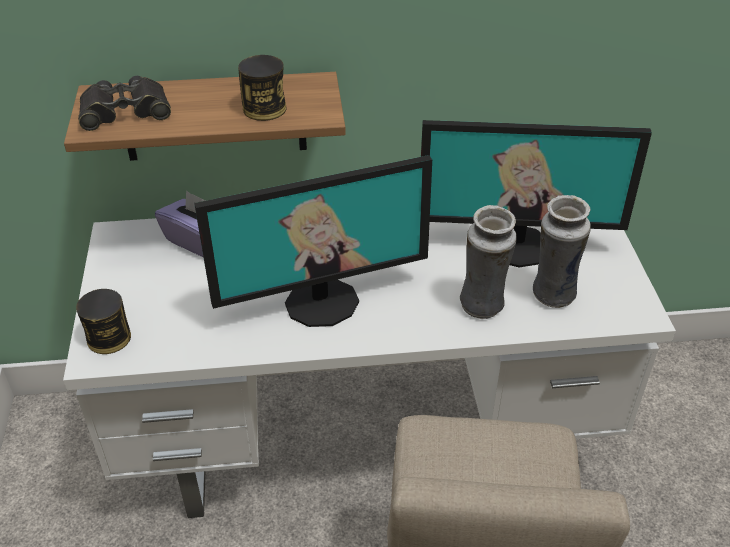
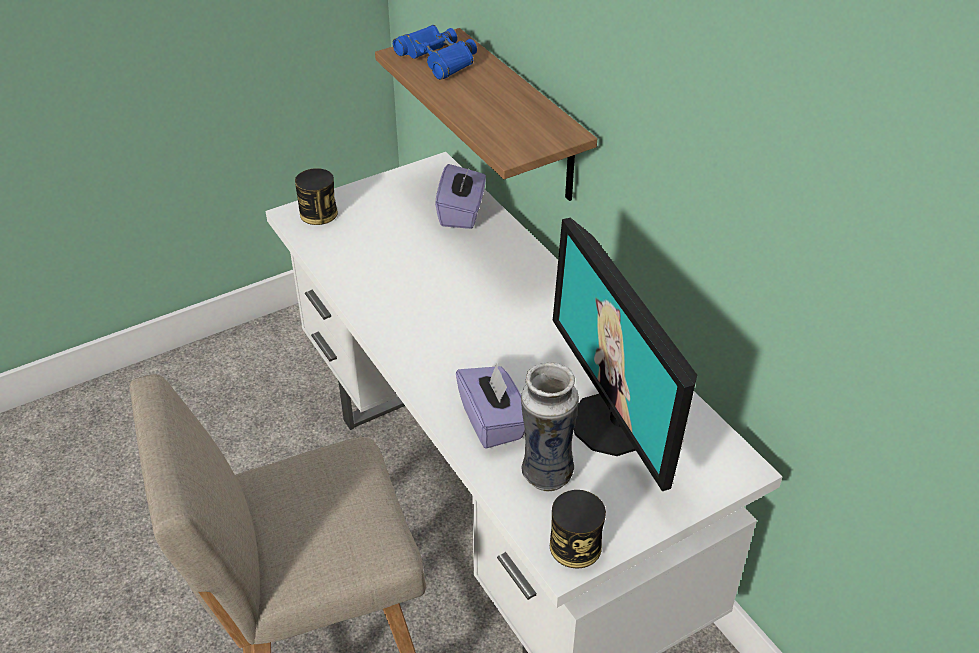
camera: 65 degrees right, 0 degrees up
(125, 111) = (437, 59): black binoculars -> blue binoculars
(264, 108) = (496, 120): can -> can (575, 546)
(321, 301) = (431, 311): monitor -> none
(482, 306) = (493, 421): vase -> purple tissue box

